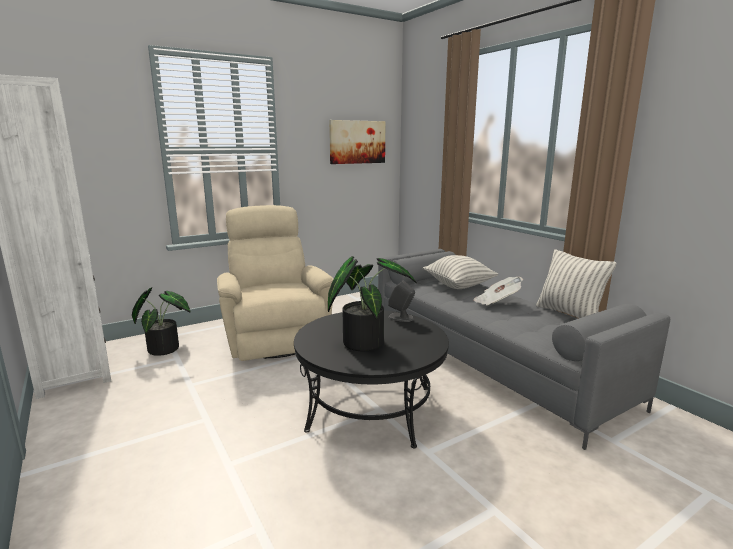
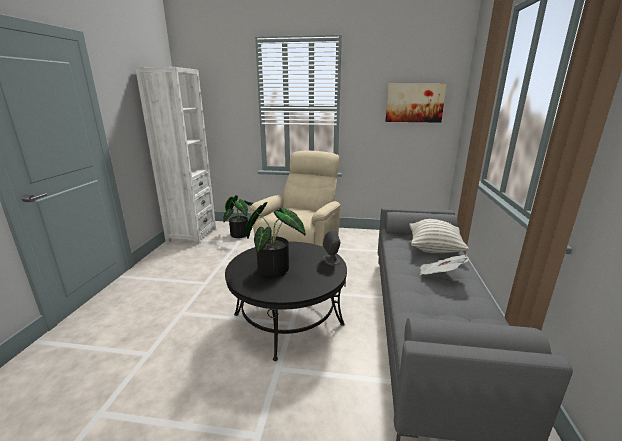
camera: 40 degrees right, 5 degrees up
(569, 314) = (498, 314): pillow -> none

